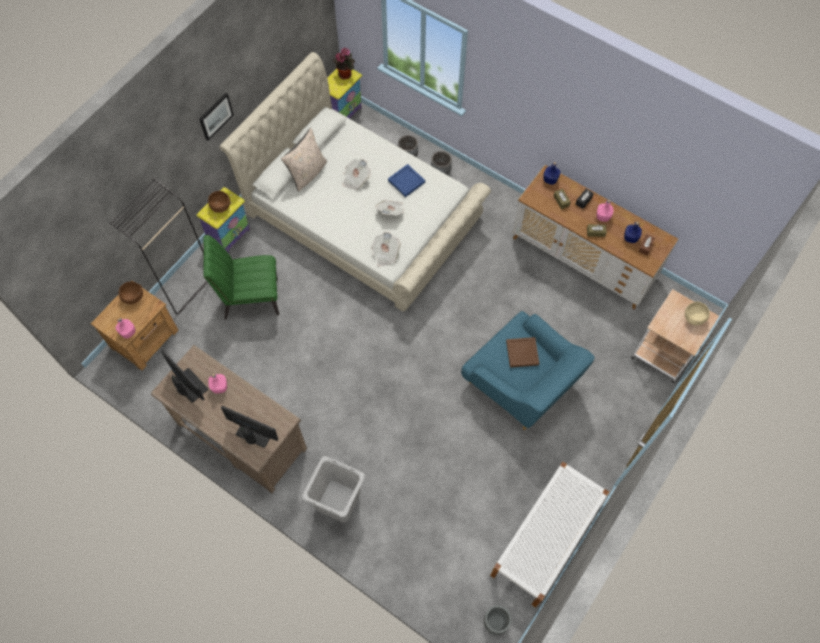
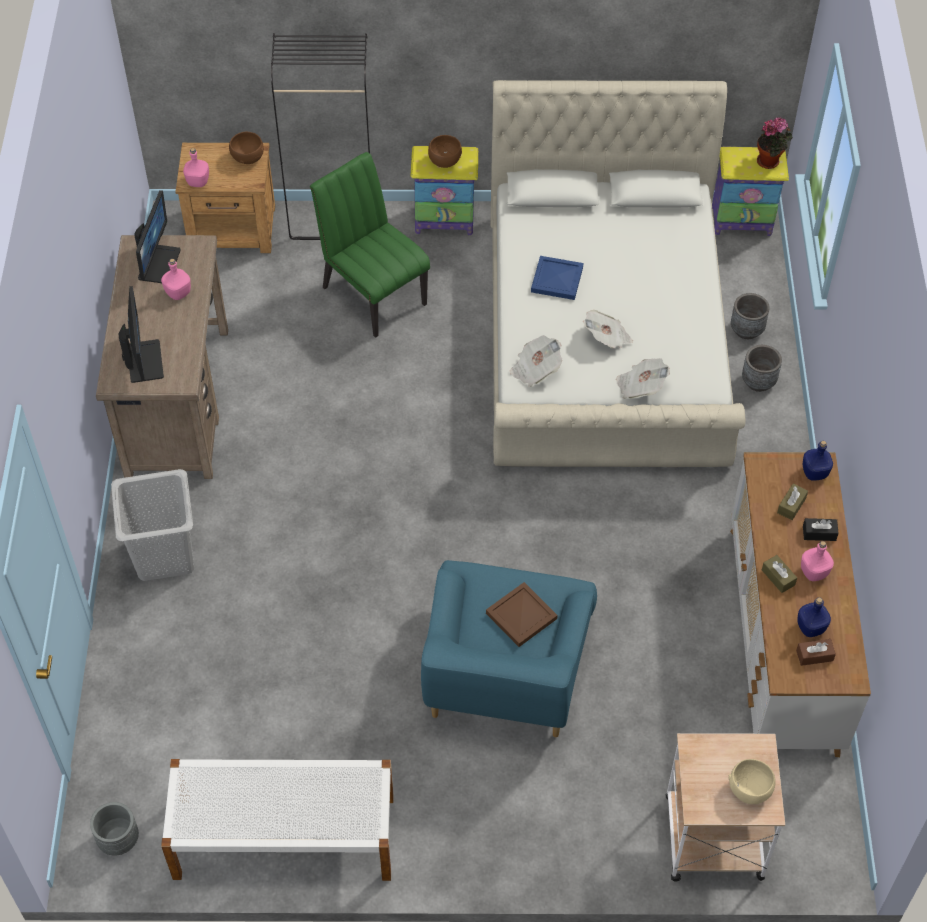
camera: 55 degrees right, 10 degrees down
(215, 116) = (510, 37): picture -> none
(307, 173) = (581, 219): beige pillow -> none
(355, 179) = (620, 272): newspaper -> newspaper (640, 386)
(406, 181) = (669, 326): blue tray -> blue tray (556, 279)

